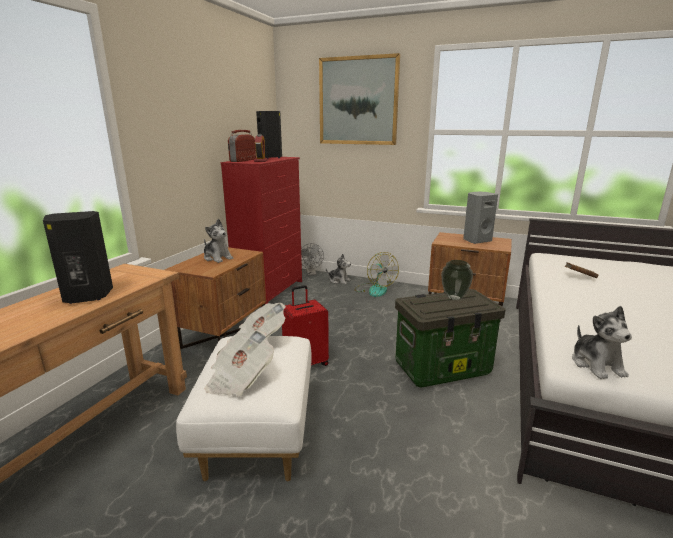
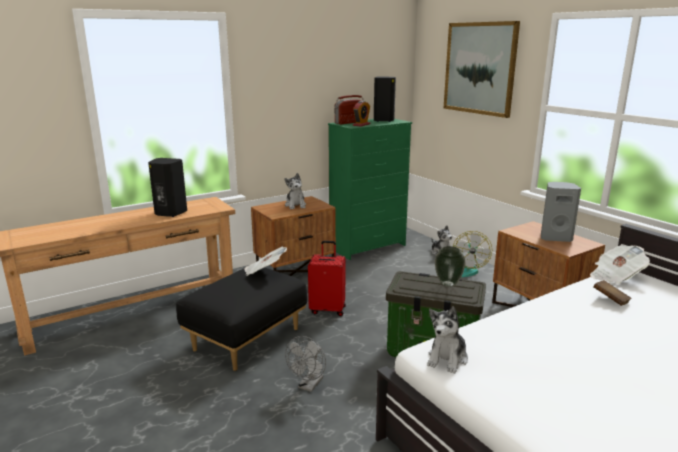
camera: 35 degrees right, 0 degrees up
(239, 379) = (225, 290): newspaper -> newspaper (615, 276)
(257, 433) = (246, 339): white ottoman -> black ottoman
(270, 291) = (368, 247): red dresser -> green dresser
(311, 273) = (423, 240): grey fan -> grey fan (309, 386)

